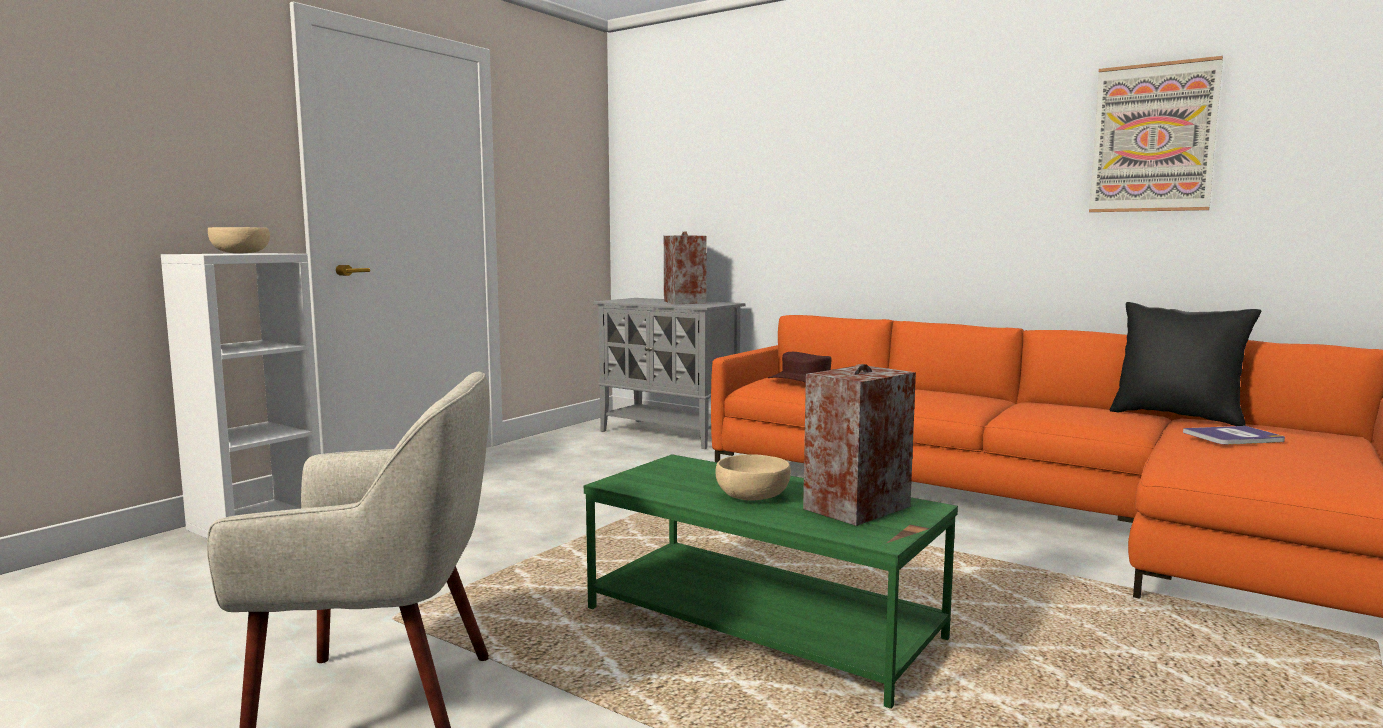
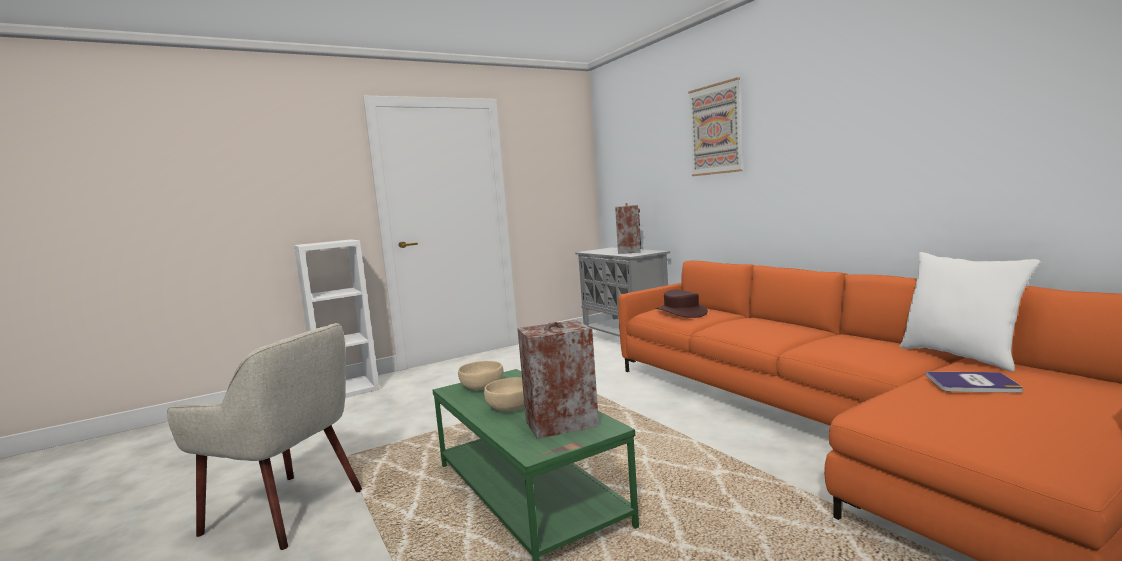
camera: 25 degrees right, 0 degrees up
(240, 253) = (332, 241): beige bowl -> beige bowl (481, 387)
(1153, 138) = (955, 103): picture -> picture (715, 129)
(1177, 417) = (961, 356): black pillow -> white pillow

